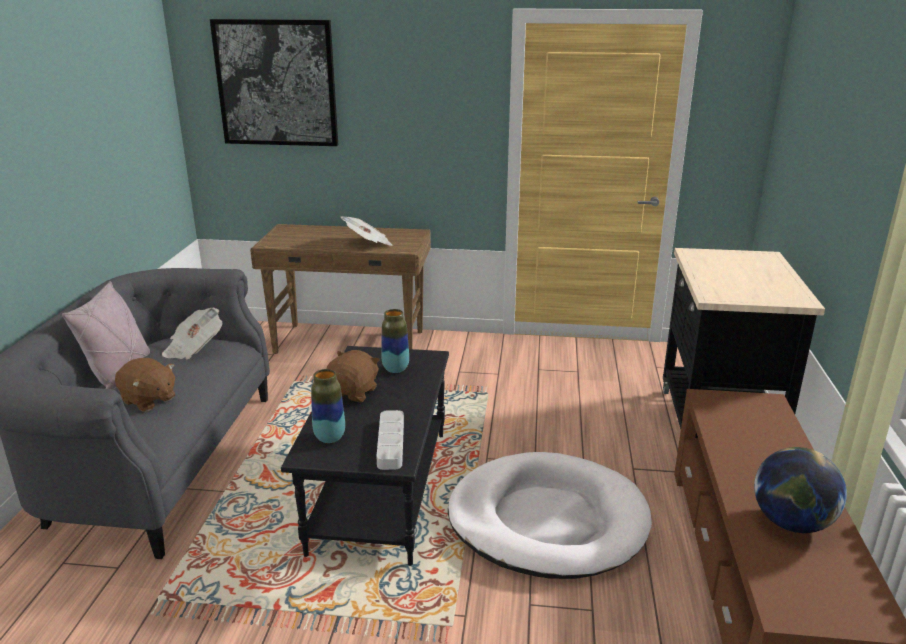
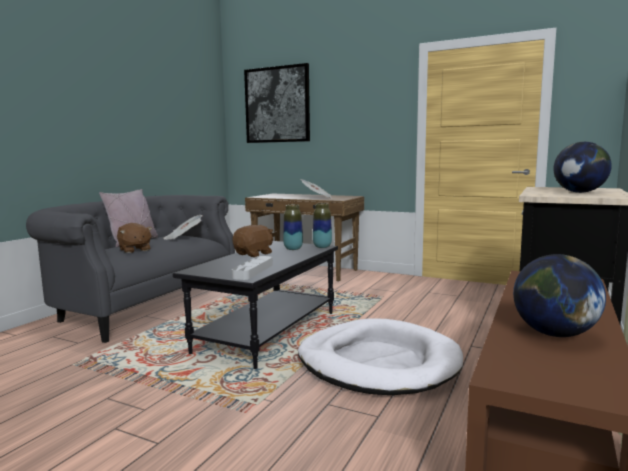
camera: 20 degrees right, 15 degrees down
(329, 437) = (217, 266): vase -> vase (322, 247)
(752, 280) = (579, 192): none -> globe

